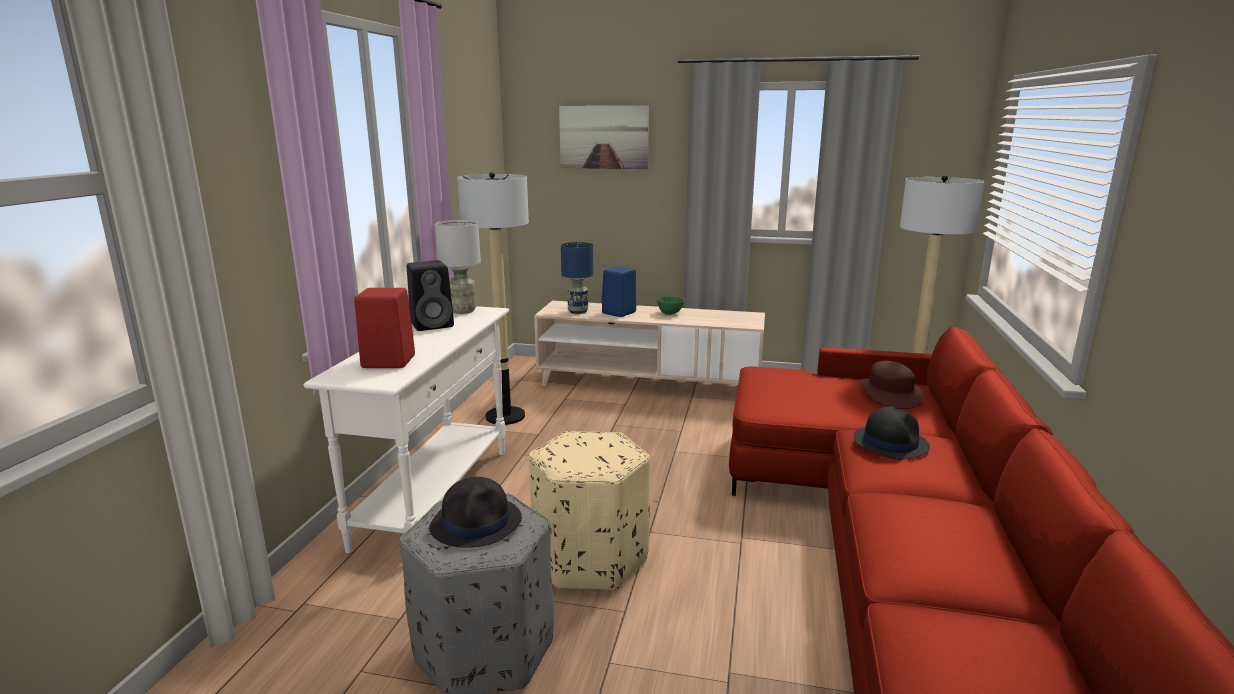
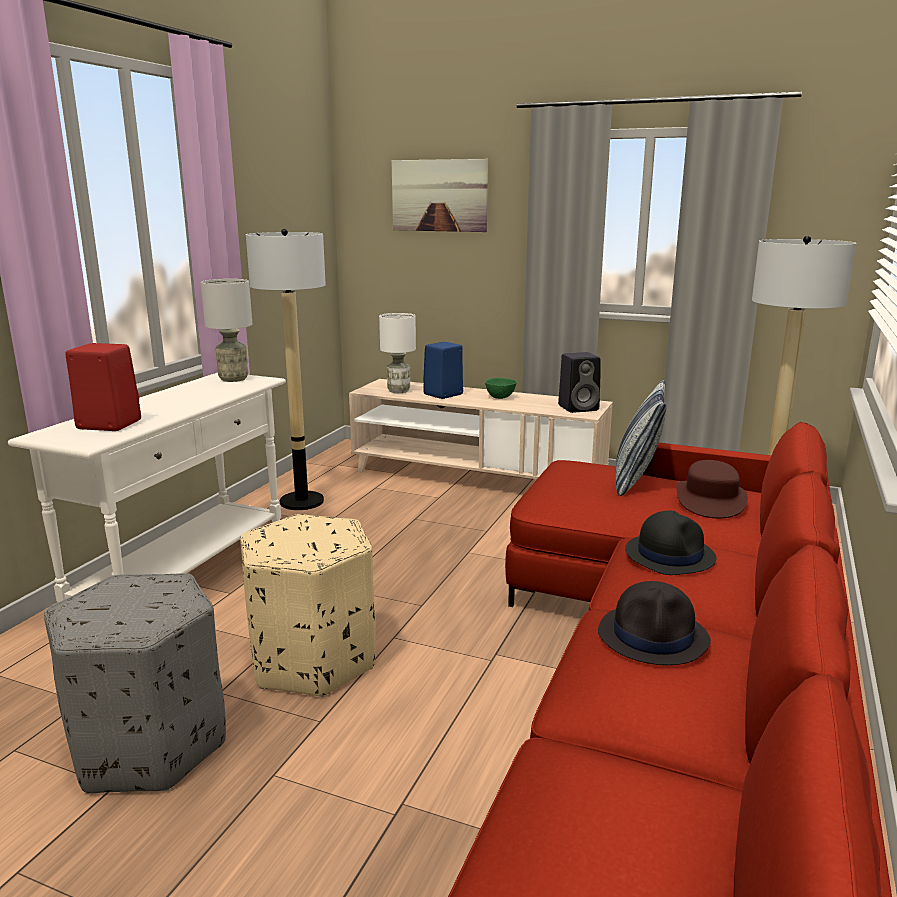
camera: 10 degrees right, 0 degrees up
(433, 324) = (190, 391): black speaker -> black speaker (579, 408)
(477, 523) = (132, 601): black hat -> black hat (654, 636)
(578, 311) = (399, 391): blue table lamp -> white table lamp
(822, 381) = (636, 480): none -> pillow

